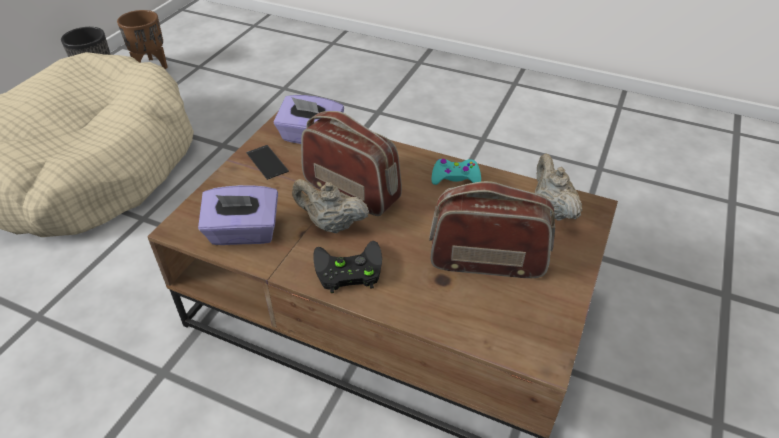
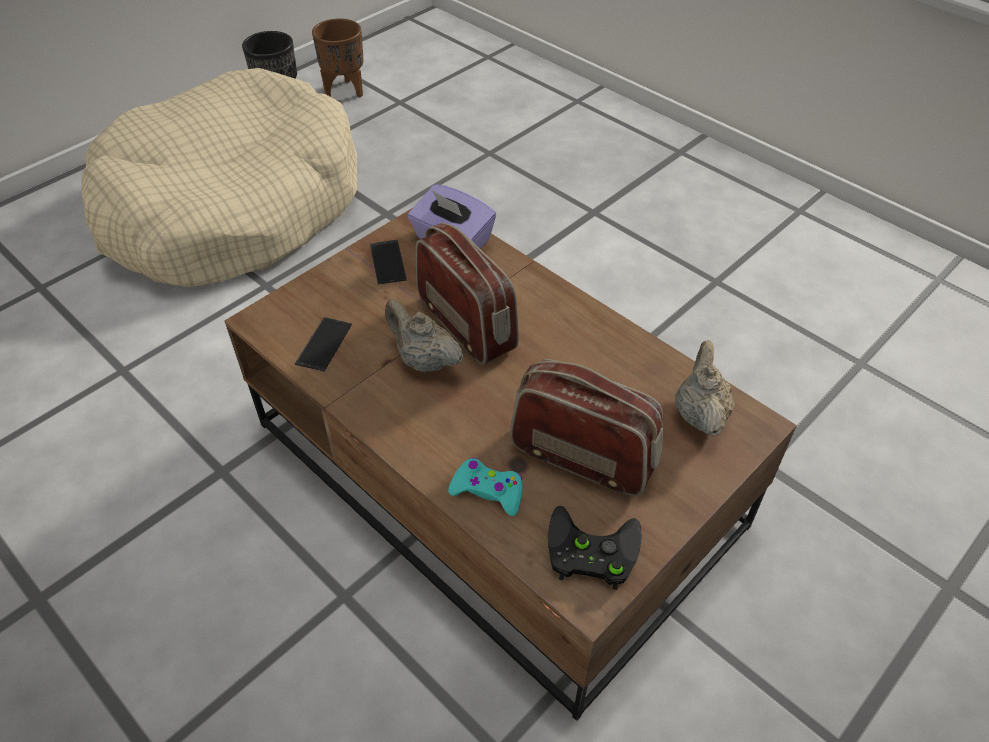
camera: 20 degrees right, 5 degrees up
(243, 233) = (324, 344): purple tissue box -> phone
(346, 271) = (414, 422): black game controller -> black game controller (588, 552)
(455, 177) = (600, 338): turquoise game controller -> turquoise game controller (488, 491)

